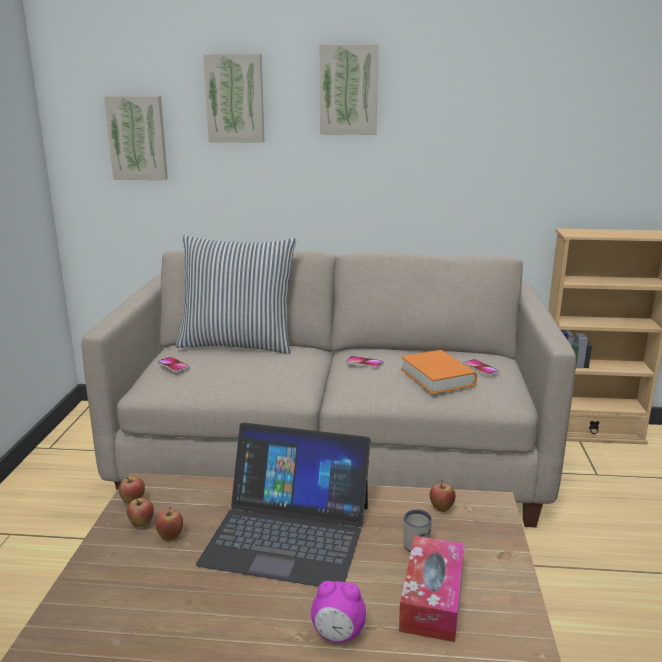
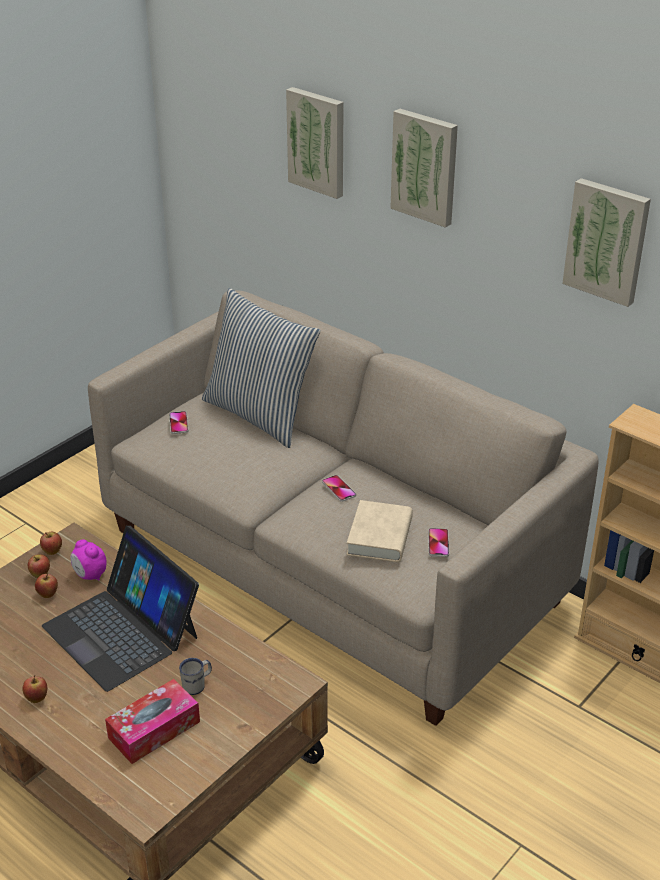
camera: 35 degrees right, 15 degrees up
(138, 138) = (231, 154): picture -> picture (607, 241)
(338, 635) = (72, 719): alarm clock -> alarm clock (90, 575)
(437, 377) = (380, 537): orange book -> beige book
(441, 509) = (250, 667): apple -> apple (37, 698)

